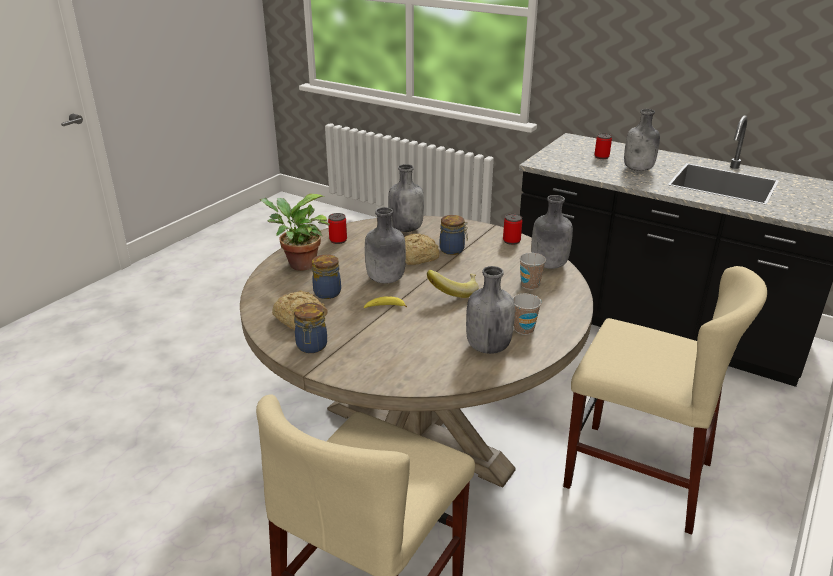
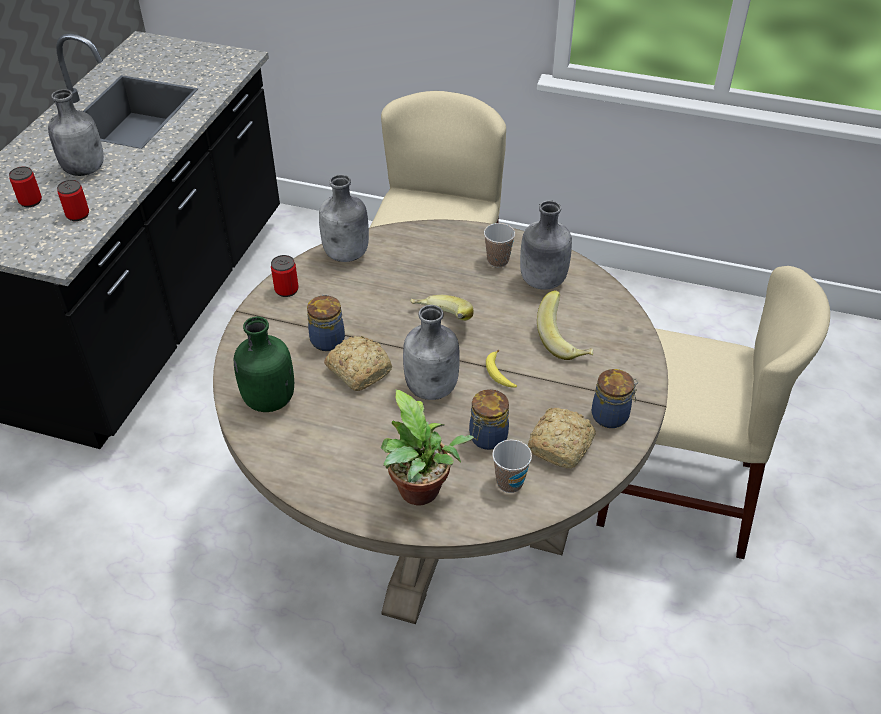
camera: 105 degrees left, 15 degrees up
(338, 240) = (327, 470): can -> can (78, 215)
(405, 343) = (565, 341): none -> banana
(406, 229) = (268, 400): grey bottle -> green bottle
(530, 285) = (402, 264): cup -> cup (509, 482)

